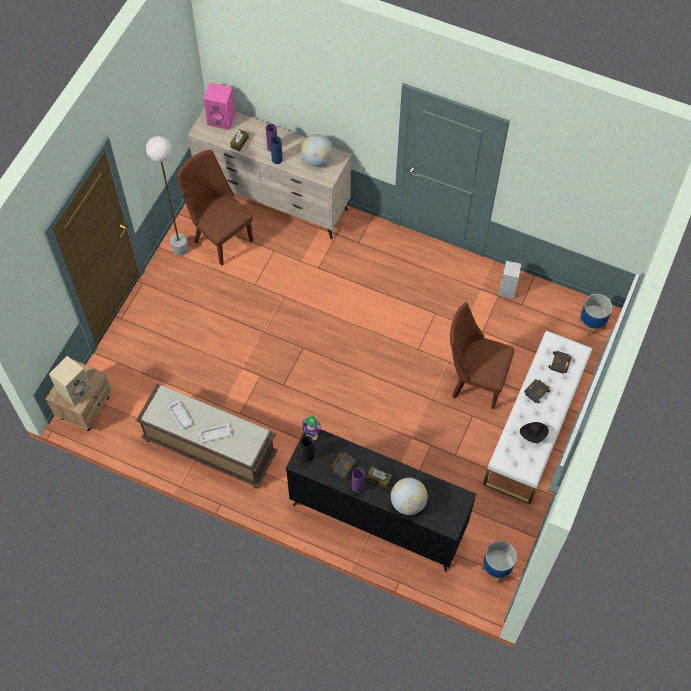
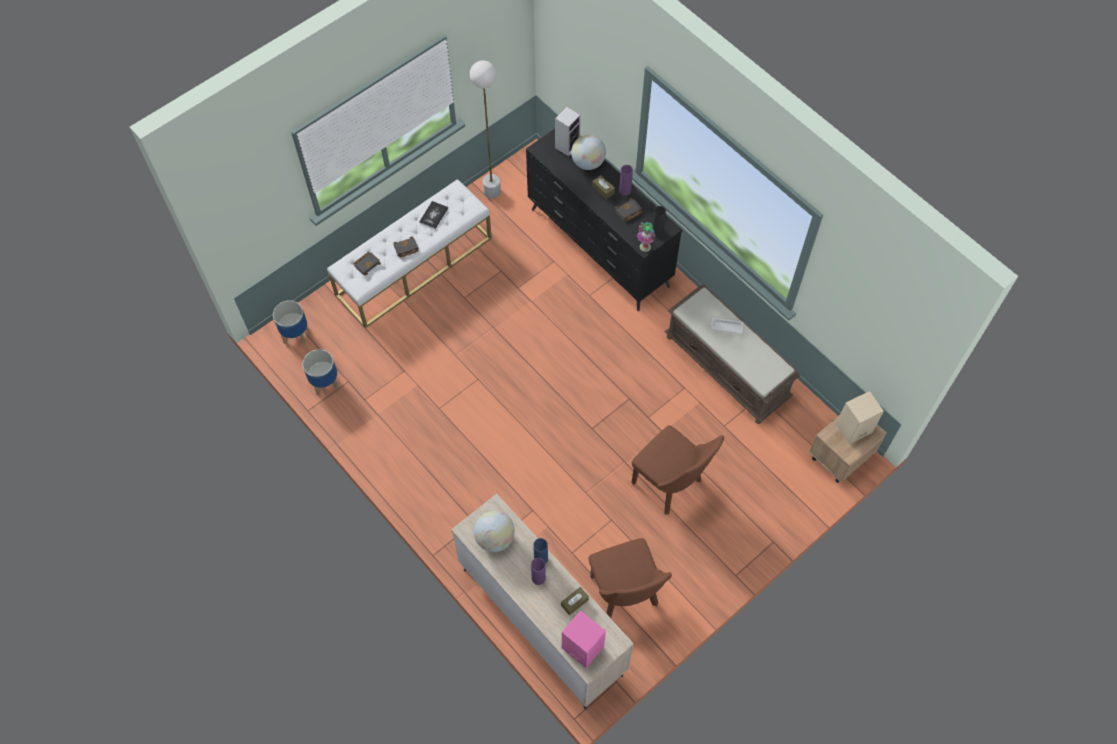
camera: 155 degrees left, 0 degrees up
(179, 415) = (755, 357): white tray -> none
(180, 249) = (677, 601): white floor lamp -> white floor lamp (492, 191)
(474, 382) = (443, 326): brown chair -> brown chair (671, 485)
(496, 568) = (520, 174): planter -> planter (325, 383)
(507, 291) = (352, 401): speaker -> speaker (567, 145)
(533, 434) = (433, 215): black hat -> book

